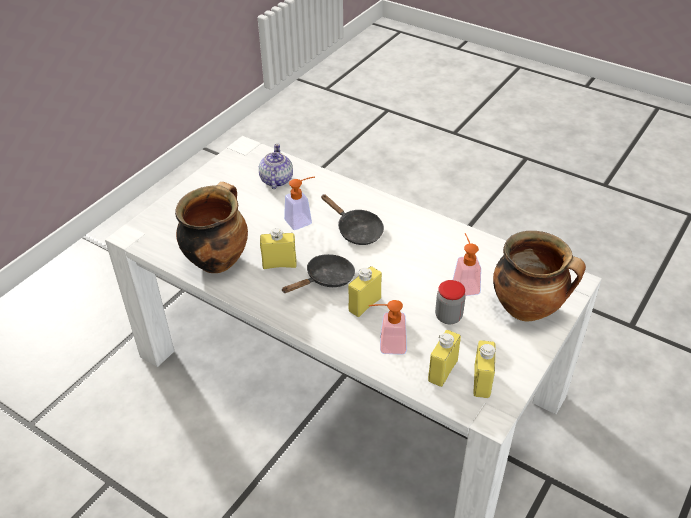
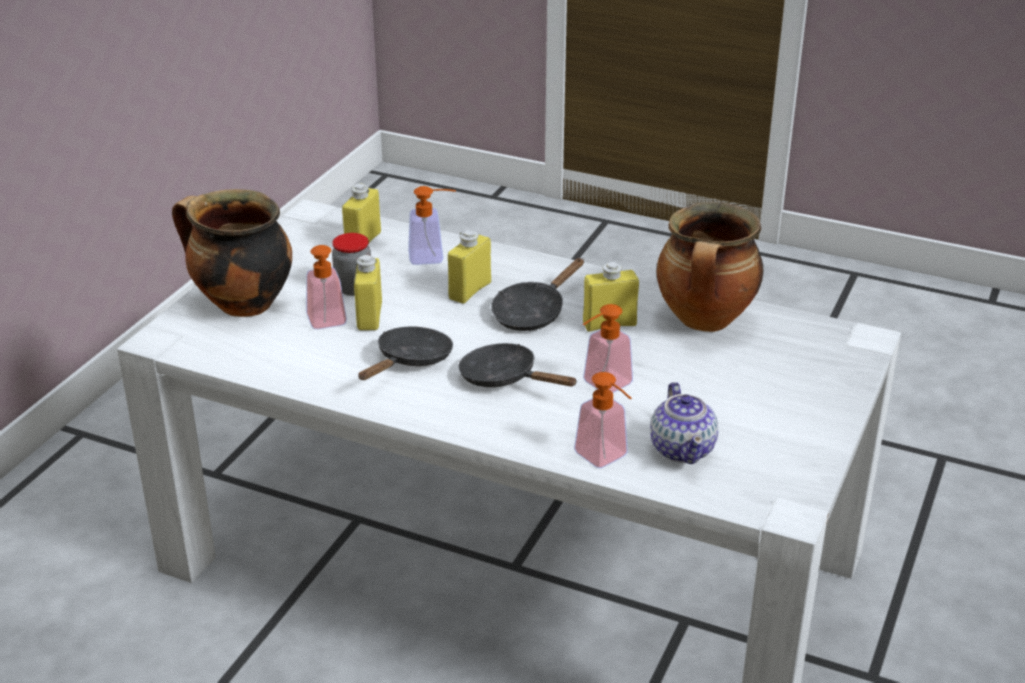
camera: 170 degrees right, 10 degrees down
(316, 179) = (606, 458): none -> soap dispenser
(411, 249) = (410, 360): none -> black frying pan
(482, 382) = (317, 236): yellow bottle -> yellow bottle (369, 317)

